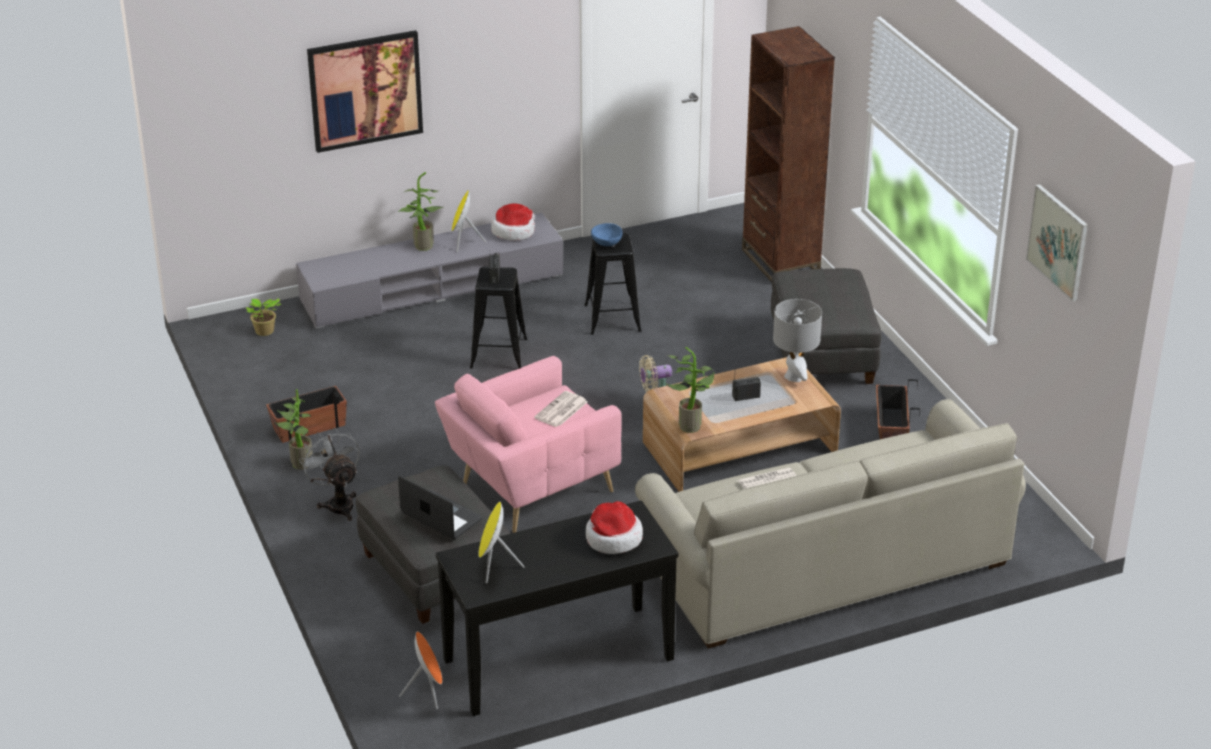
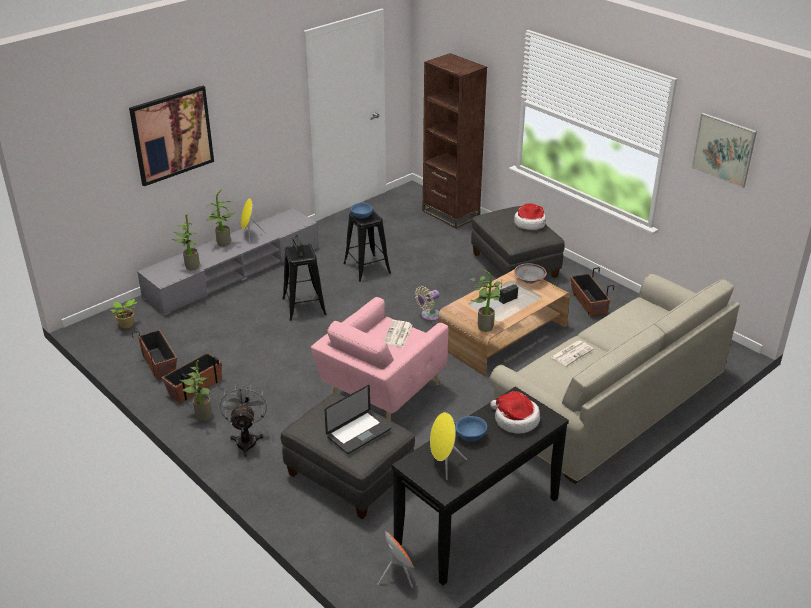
camera: 20 degrees left, 0 degrees up
(280, 389) = (159, 363): none -> planter
(337, 503) = (246, 439): grey fan -> grey fan turned 45 degrees clockwise
(364, 270) = (190, 267): none -> potted plant
(441, 516) = (359, 433): laptop -> laptop turned 120 degrees clockwise
(514, 231) = (281, 223): hat -> hat (529, 223)
(547, 543) = (470, 436): none -> blue bowl
(794, 377) = (529, 280): grey table lamp -> grey bowl

